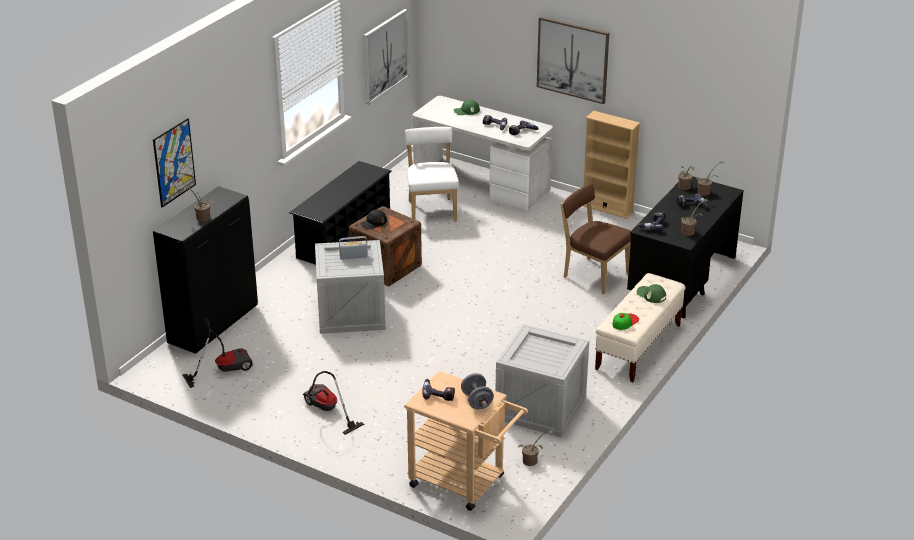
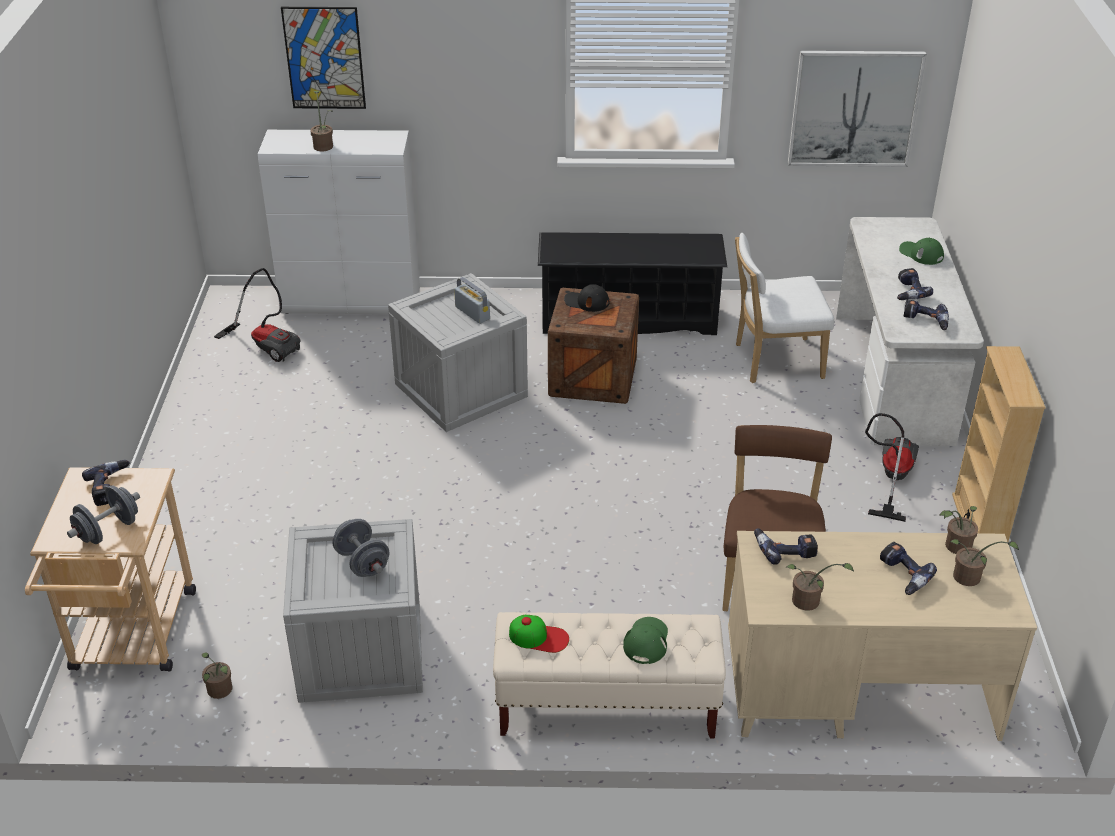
camera: 60 degrees right, 5 degrees up
(214, 325) = (352, 303): black cabinet -> white cabinet
(326, 411) = (229, 454): vacuum cleaner -> vacuum cleaner (890, 478)
(432, 210) = (774, 361): white chair -> white chair turned 150 degrees counterclockwise
(541, 349) = (362, 563): none -> grey dumbbell
(573, 59) = (1029, 239): picture -> none
(682, 280) = (857, 692): black desk -> beige desk

